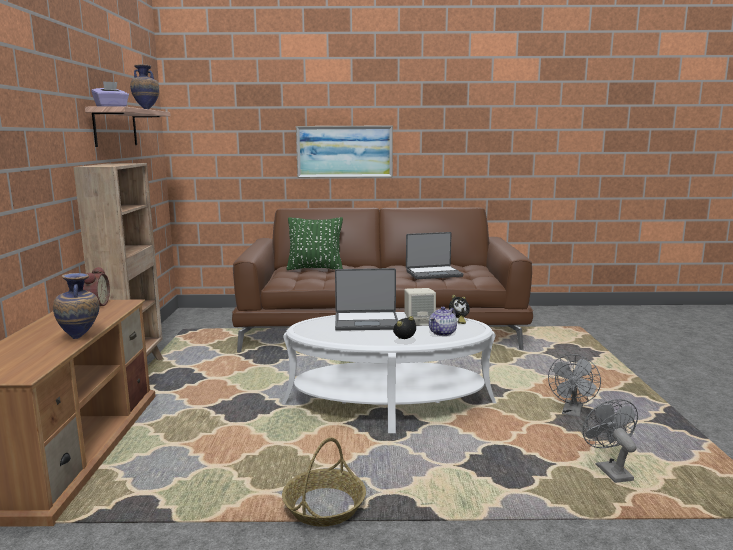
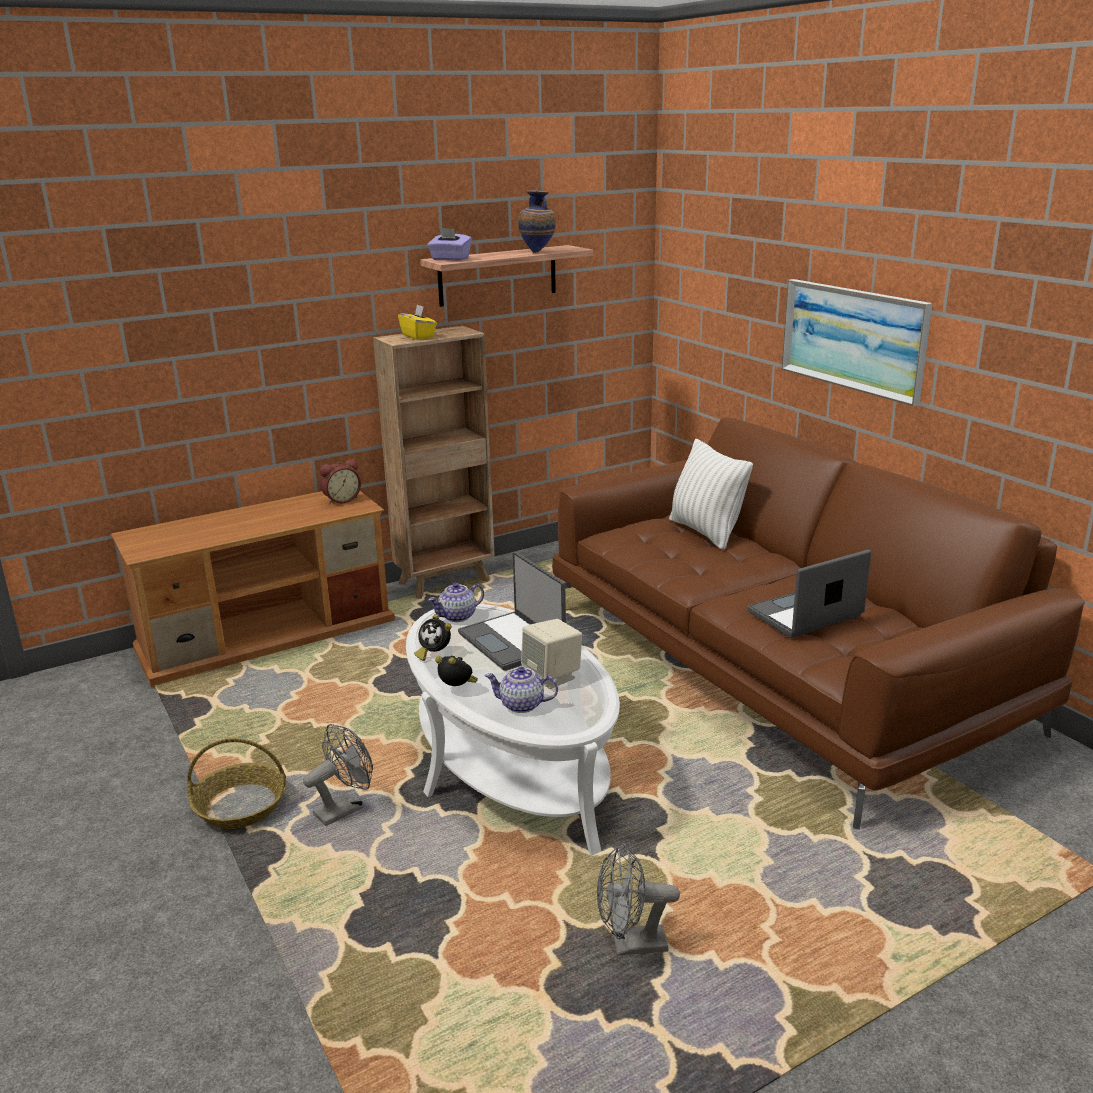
camera: 60 degrees right, 10 degrees up
(80, 338) = (242, 534): vase -> none
(109, 164) = (418, 336): none -> yellow tissue box
(311, 327) = (458, 616): none -> teapot
(315, 268) = (706, 532): green pillow -> white pillow
(433, 273) = (806, 615): laptop -> laptop turned 105 degrees clockwise
(458, 321) = (590, 702): alarm clock -> alarm clock (434, 654)
(609, 470) = (458, 1020): grey fan -> grey fan (345, 809)

